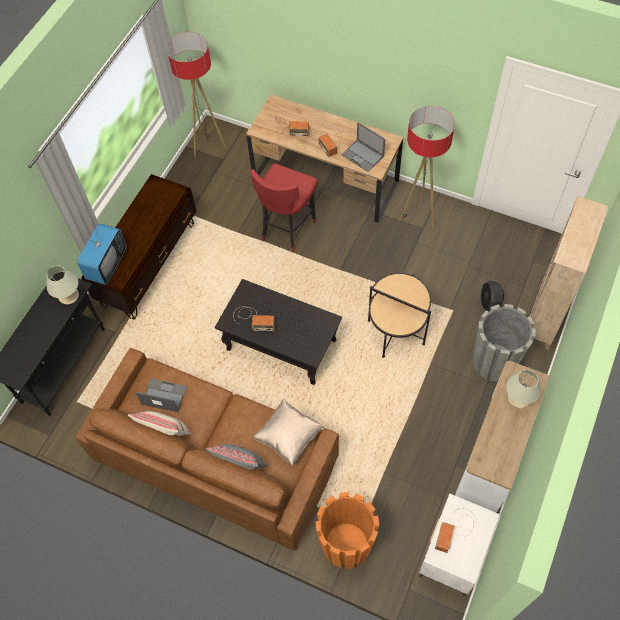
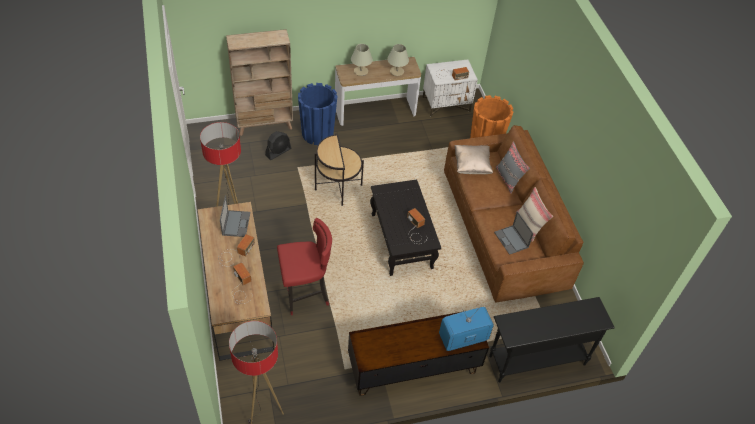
camera: 135 degrees left, 10 degrees down
(69, 295) = (516, 322): beige table lamp -> beige table lamp (396, 72)
(494, 361) = (317, 134): grey planter -> blue planter

